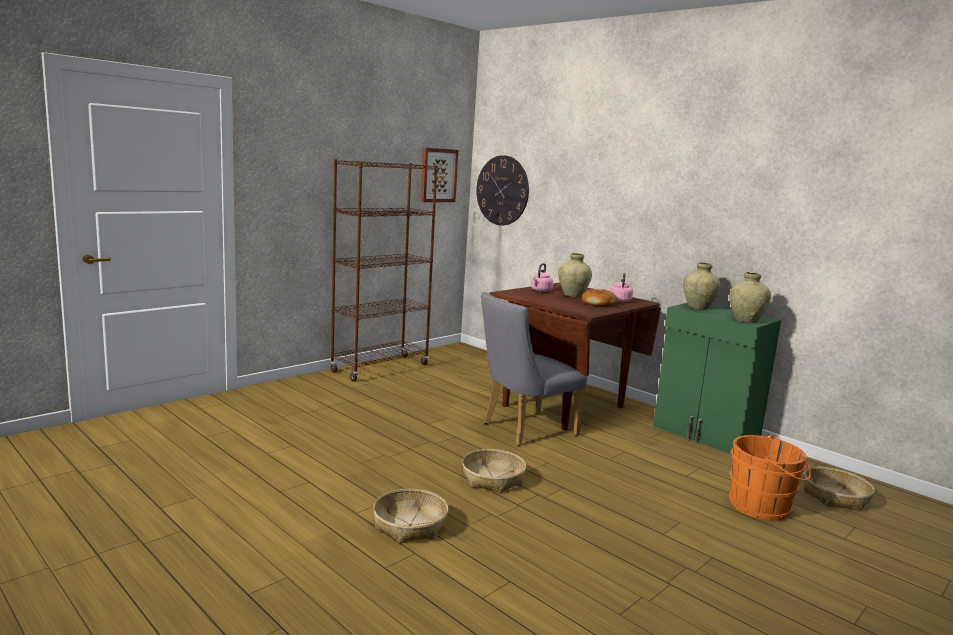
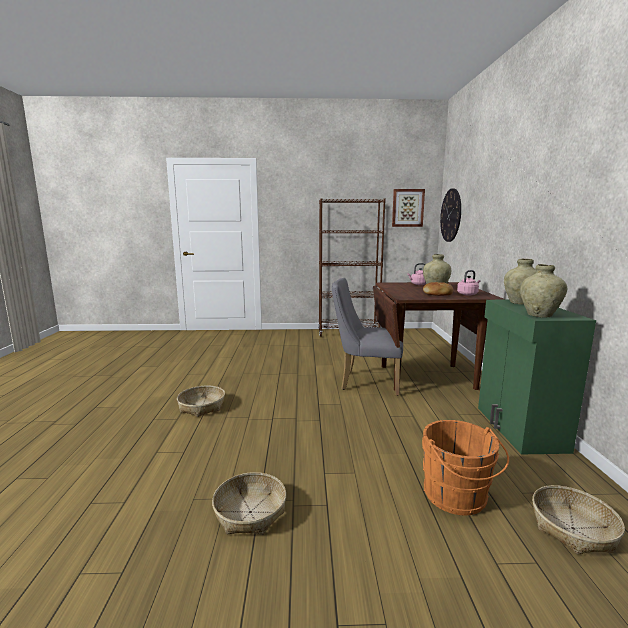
camera: 45 degrees right, 0 degrees up
(492, 479) = (288, 401): basket -> basket (250, 512)

